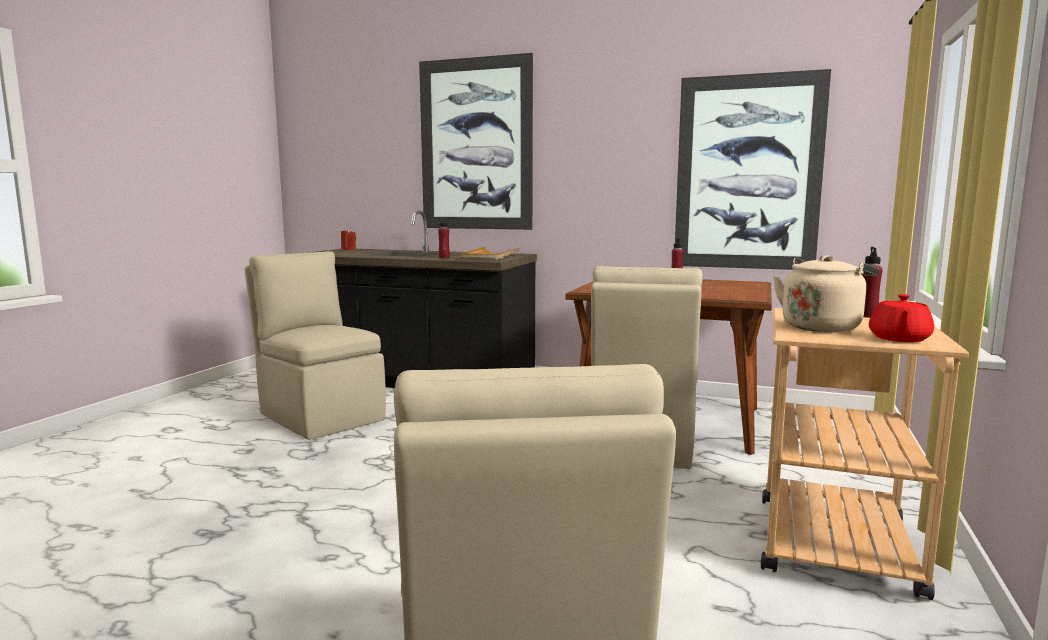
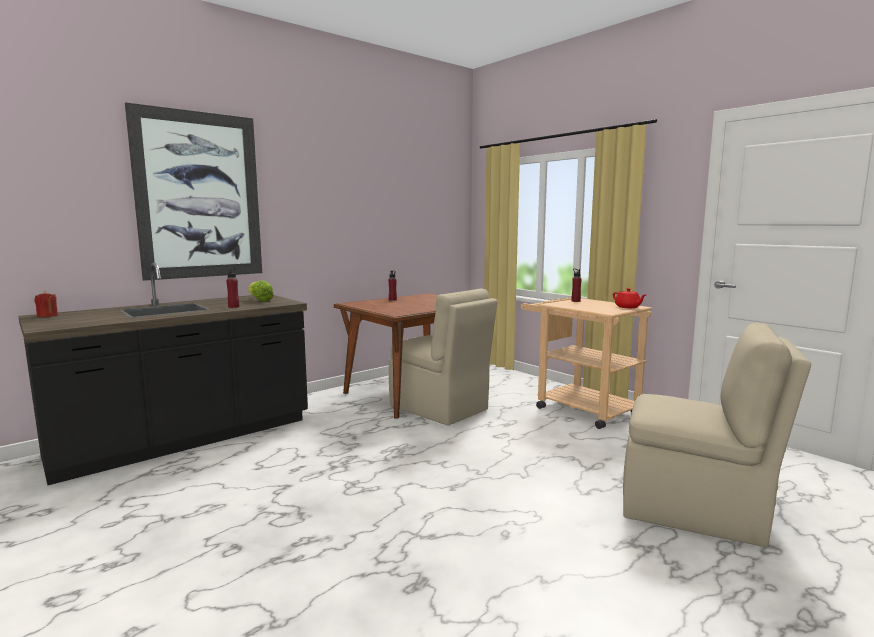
camera: 60 degrees left, 0 degrees up
(320, 416) = (198, 496): beige chair -> none
(490, 256) = (260, 300): beige tray -> lettuce
(747, 173) = (403, 225): picture -> none
(822, 327) = (595, 308): beige kettle -> none

